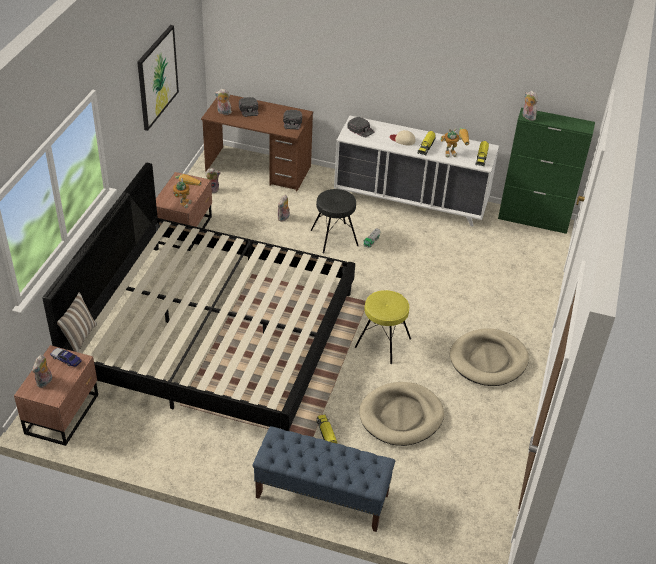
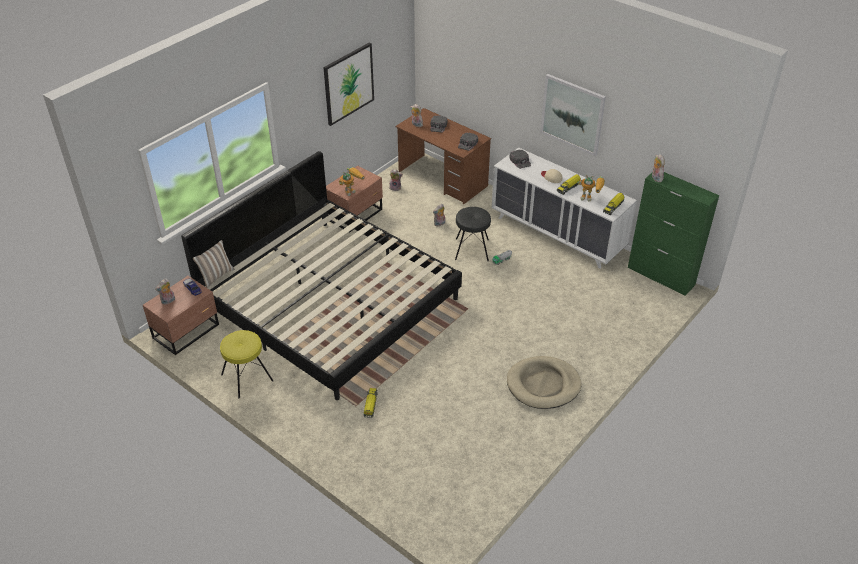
camera: 25 degrees right, 0 degrees up
(321, 496) = (338, 451): blue bench -> none
(383, 343) = (460, 346): yellow stool -> yellow stool (247, 378)
(401, 416) = (439, 409): beige dog bed -> none
(416, 67) = (572, 114): none -> picture

